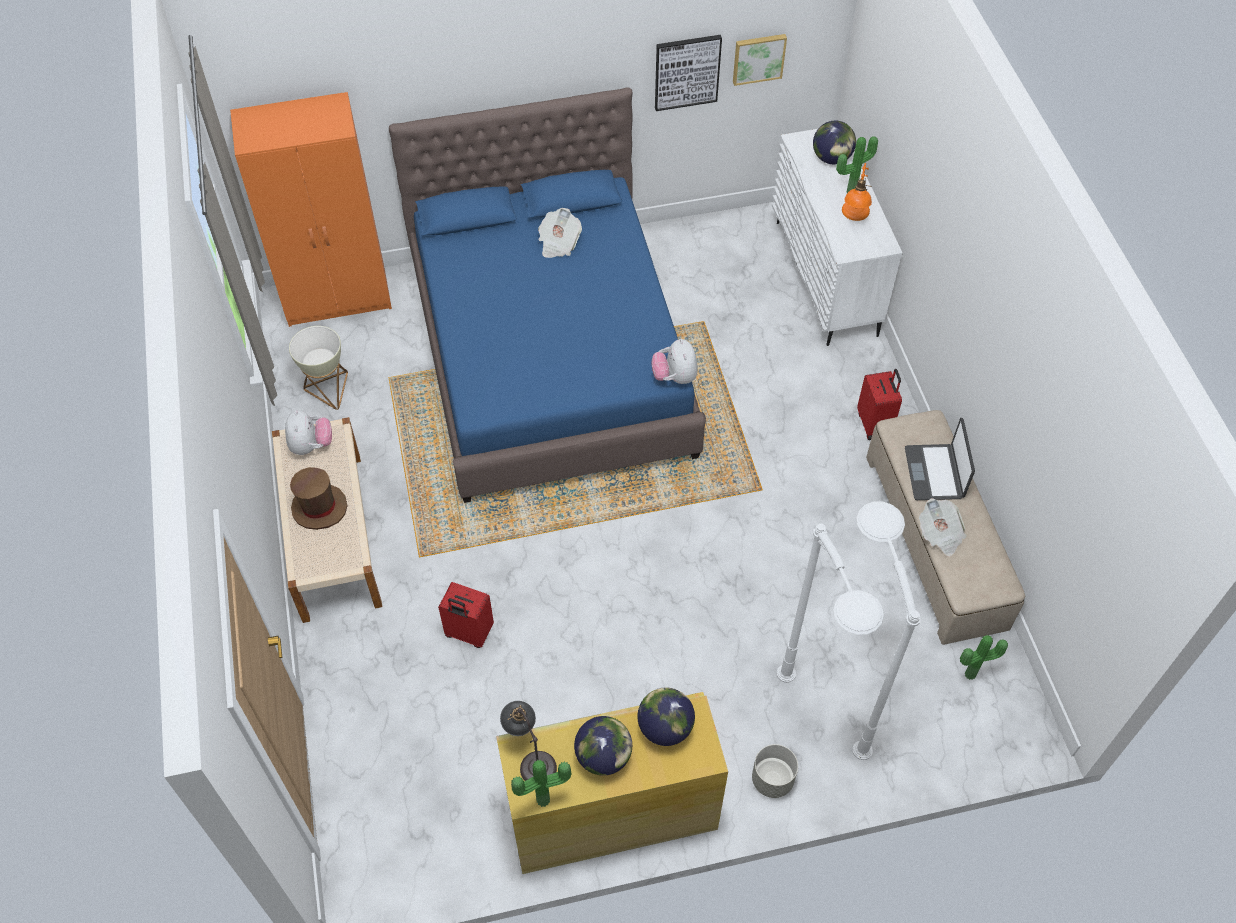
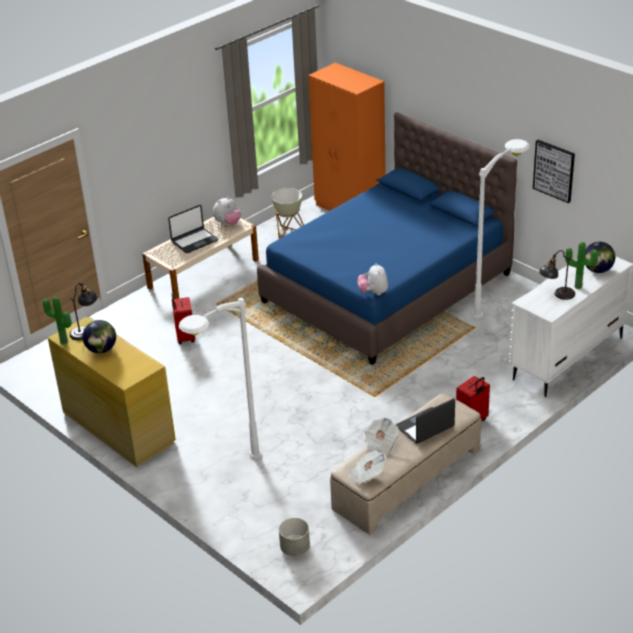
camera: 60 degrees right, 20 degrees down
(319, 507) = (194, 241): brown hat -> laptop
(558, 243) = (424, 221): newspaper -> newspaper (366, 475)
(665, 727) = (133, 361): globe -> none
(675, 377) = (373, 292): plush toy -> plush toy turned 60 degrees counterclockwise
(758, 58) = (597, 185): picture -> none
(772, 779) = (182, 475): grey planter -> grey planter (295, 548)
(842, 694) = (260, 481): white floor lamp -> white floor lamp (500, 300)
(854, 219) = (556, 296): orange table lamp -> grey table lamp
(971, 676) = (319, 530): potted plant -> none

